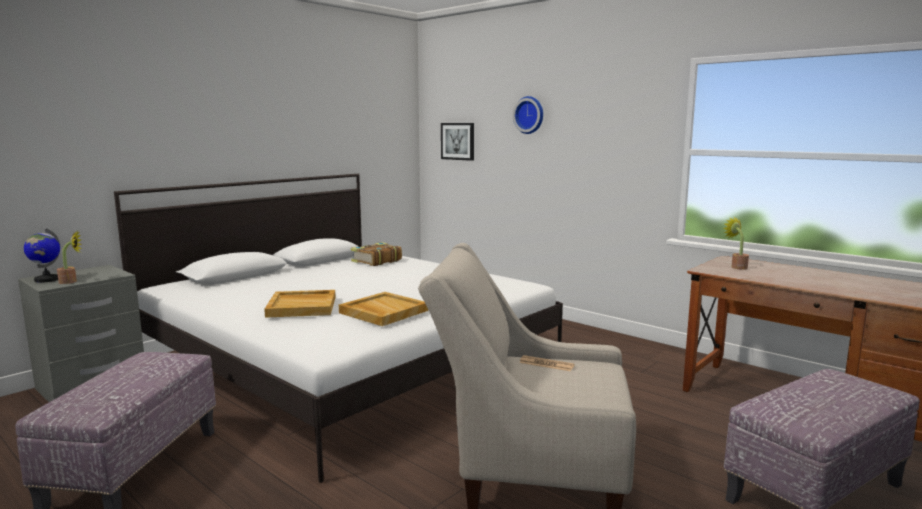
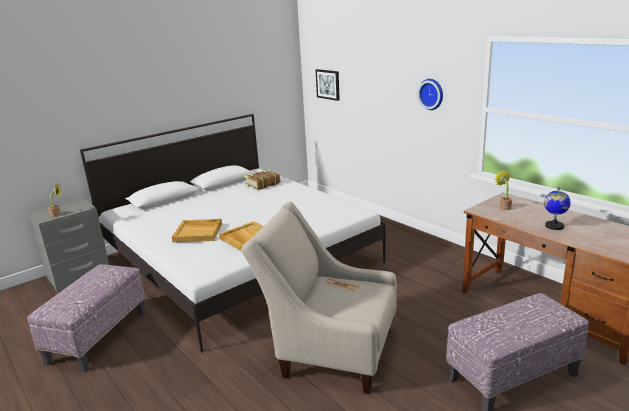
camera: 10 degrees right, 10 degrees up
(46, 280) = (44, 212): globe -> globe (554, 226)
(529, 115) = (376, 69): wall clock -> wall clock (432, 94)

